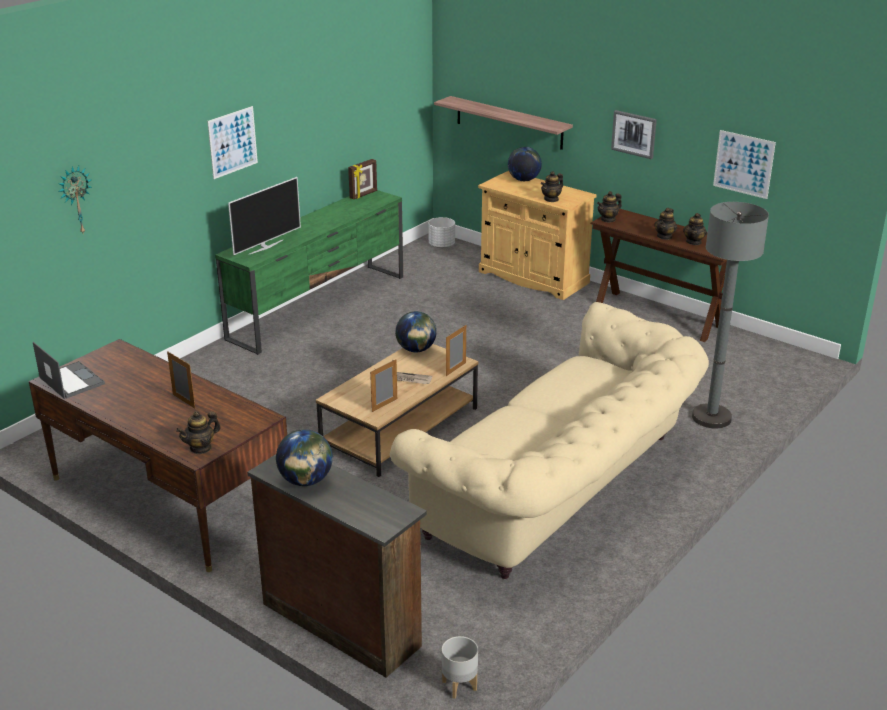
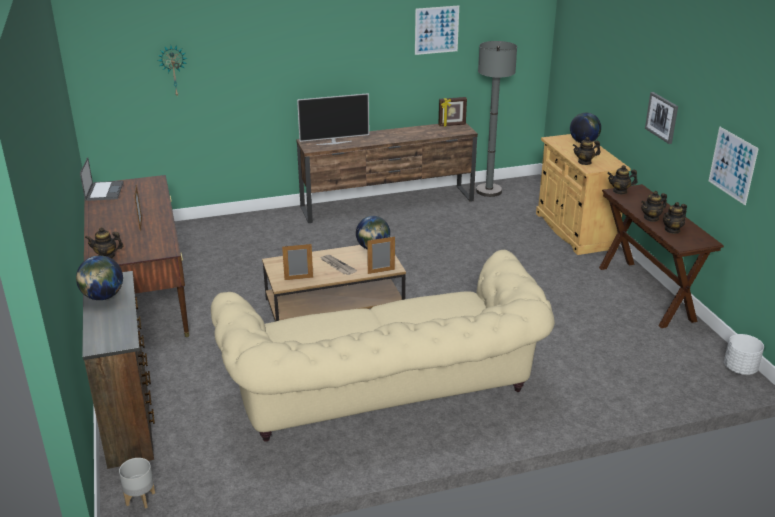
camera: 35 degrees right, 0 degrees up
(232, 142) = (324, 56): picture -> picture (436, 30)
(319, 307) = (388, 204): green tv stand -> brown tv stand
(441, 245) = (532, 186): white planter -> white planter (739, 368)
(509, 122) = (589, 90): shelf -> none
(711, 417) = (585, 391): grey floor lamp -> grey floor lamp (489, 191)

